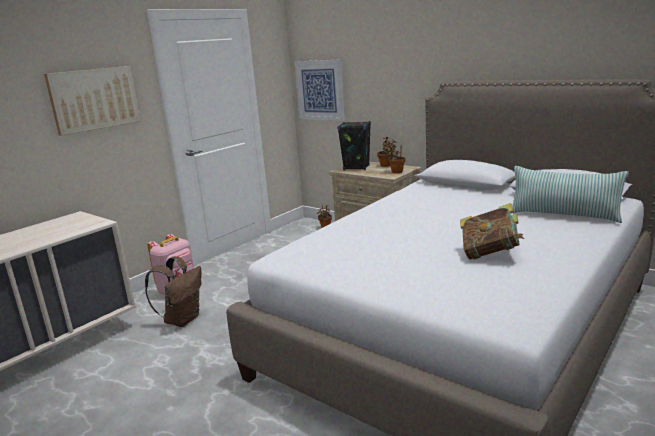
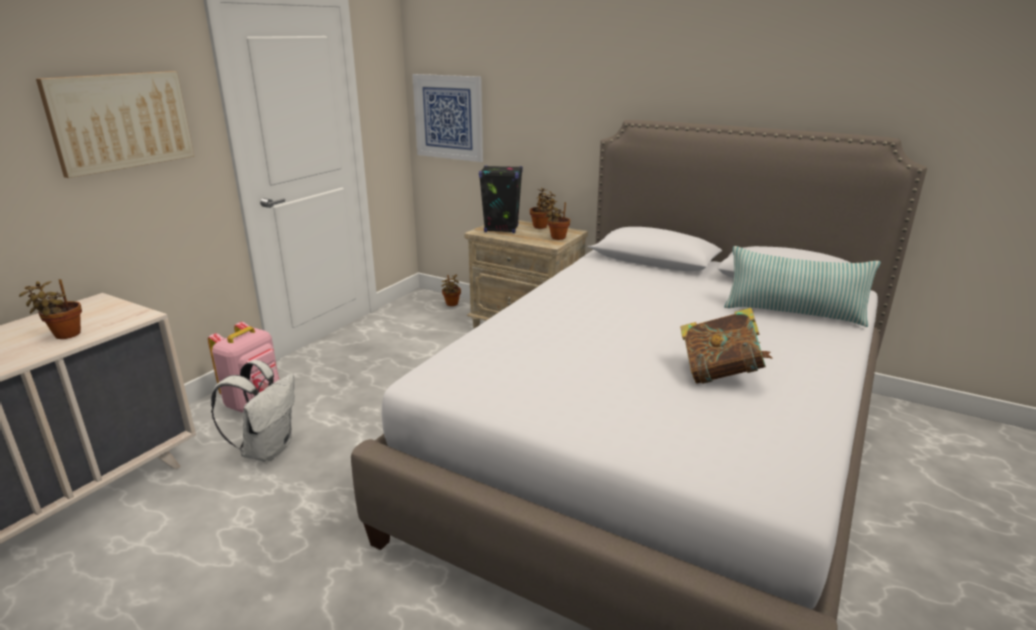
camera: 10 degrees left, 5 degrees up
(53, 234) = (64, 335): none -> potted plant
(182, 319) = (267, 449): brown backpack -> white backpack

